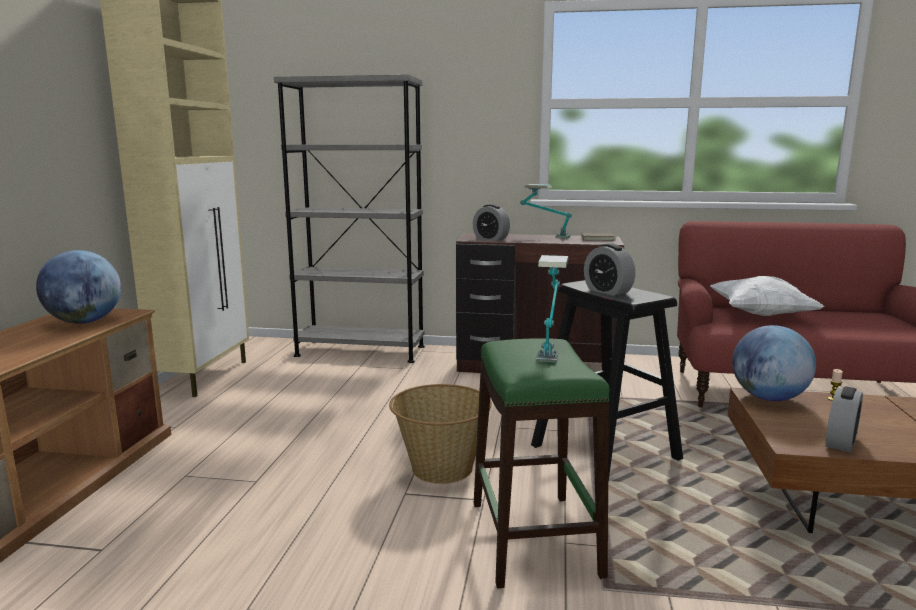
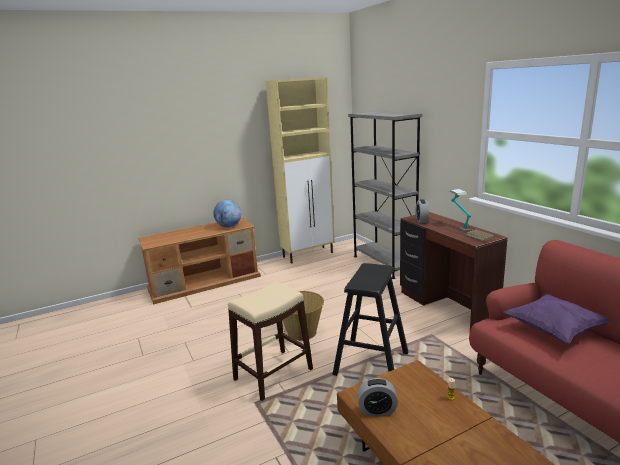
camera: 55 degrees right, 5 degrees up
(533, 538) = (273, 374): green stool -> beige stool
(549, 348) = (281, 293): table lamp -> none
(607, 291) = (364, 275): alarm clock -> none
(760, 314) = (554, 330): white pillow -> purple pillow
(768, 398) = (417, 375): globe -> none

